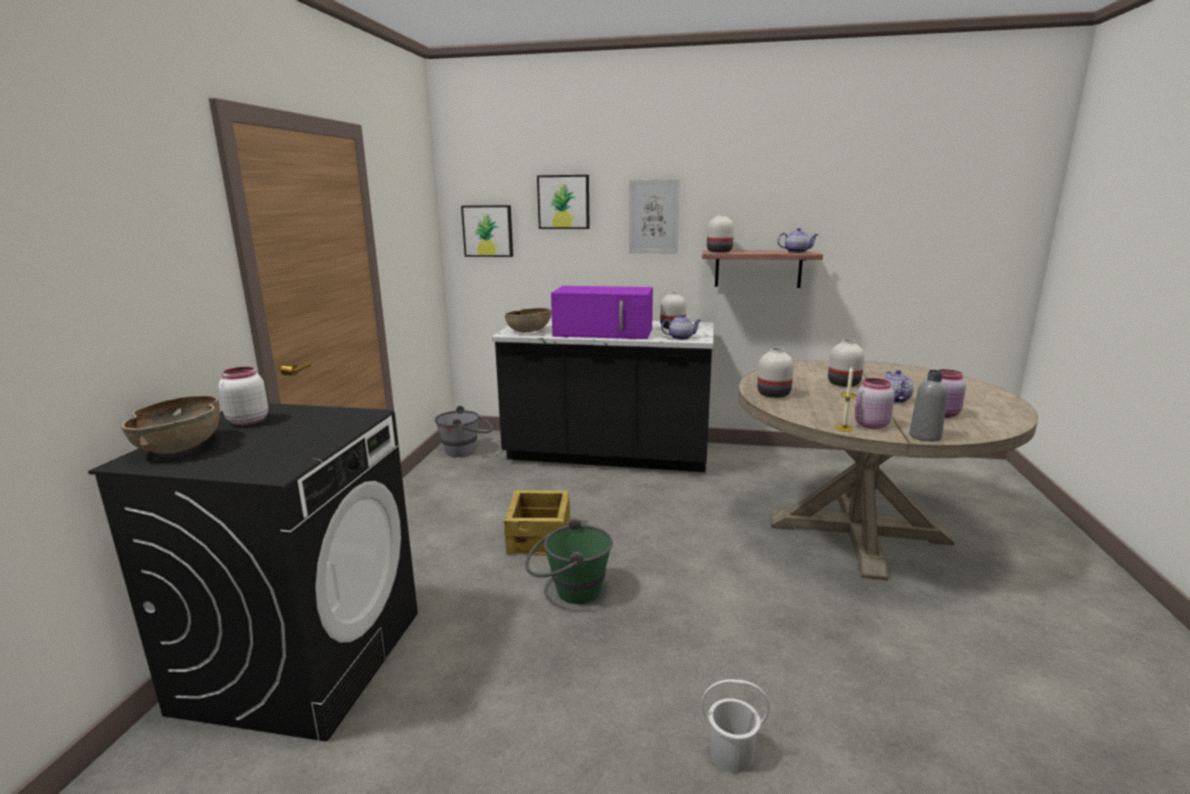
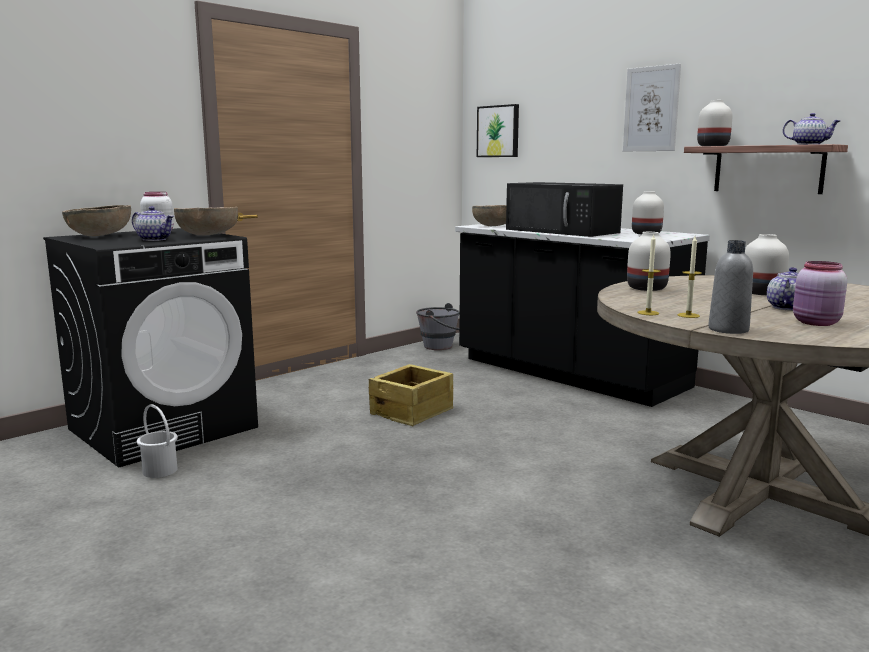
camera: 35 degrees right, 5 degrees down
(338, 416) = (207, 235): none -> brown bowl
(564, 202) = (565, 98): picture -> none
(569, 591) = (380, 447): green bucket -> none
(605, 332) = (563, 231): purple microwave -> black microwave
(681, 338) = (629, 238): teapot -> teapot (155, 239)
(732, 754) = (340, 576): white bucket -> white bucket (159, 471)
(870, 425) = (688, 315): pink jar -> candle

